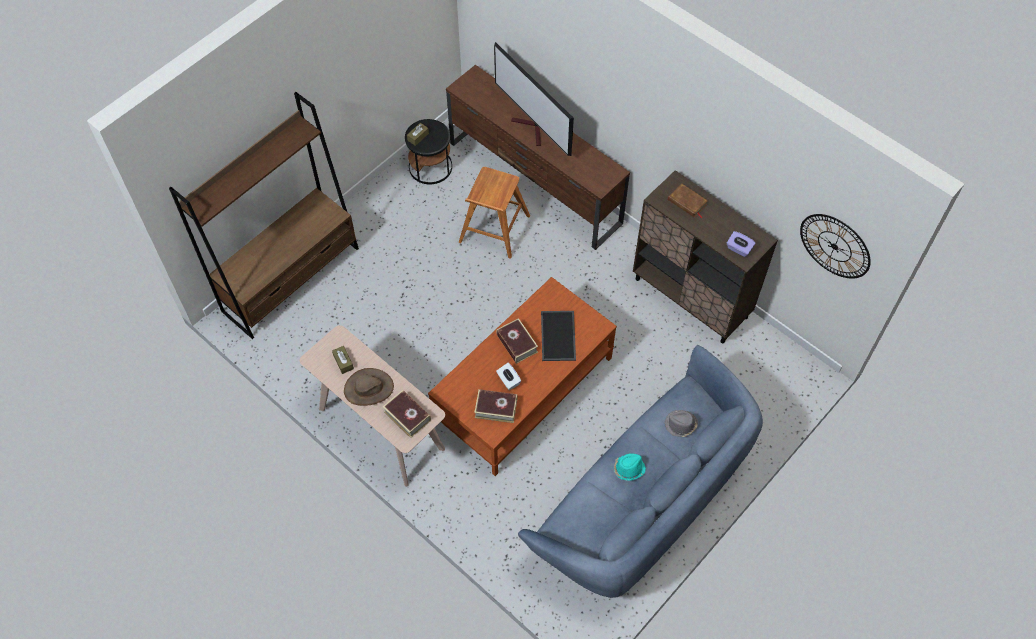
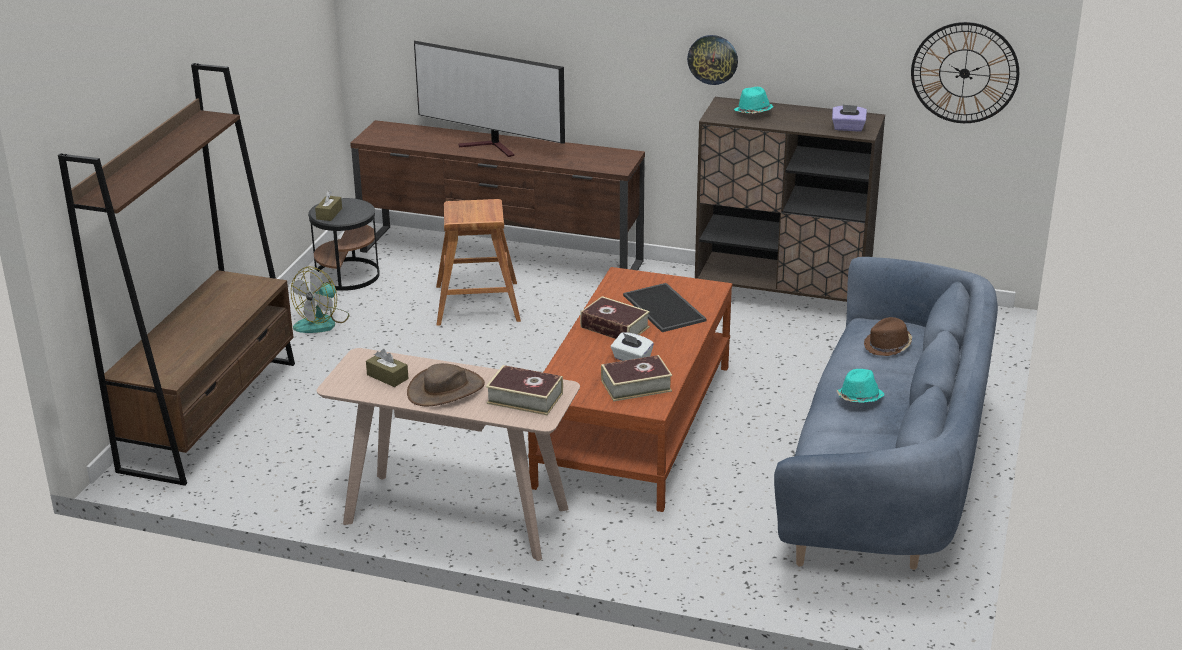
camera: 25 degrees left, 30 degrees down
(393, 212) = (322, 322): none -> fan
(679, 147) = (713, 59): none -> wall clock
(680, 425) = (888, 346): grey hat -> brown hat
(687, 202) = (753, 112): brown book -> turquoise hat

